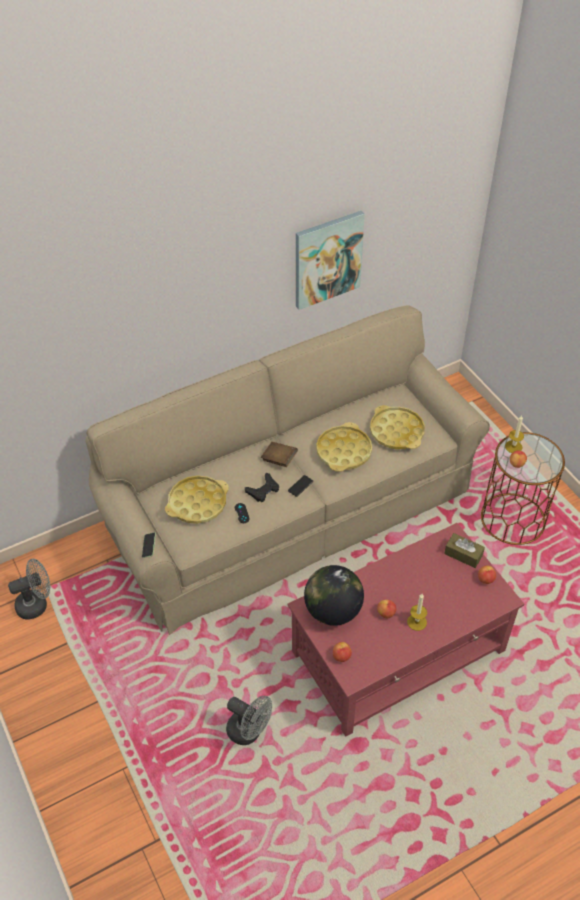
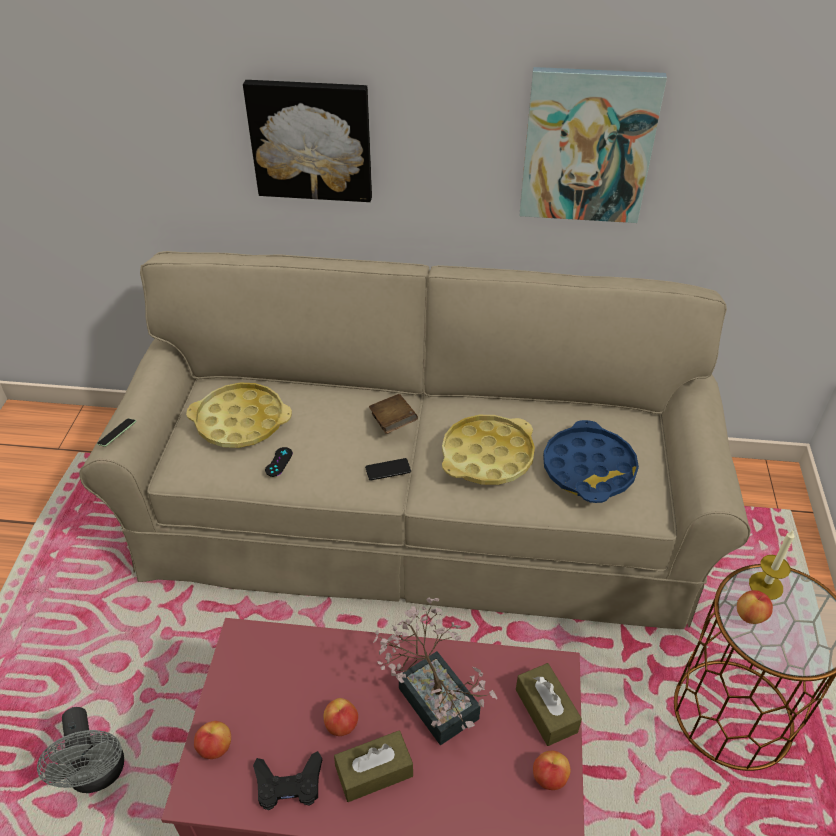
camera: 35 degrees right, 5 degrees down
(37, 604) = (53, 464): grey fan -> none
(175, 318) = (311, 140): none -> picture
(263, 490) = (333, 448): black game controller -> black game controller (288, 784)
(333, 610) = (272, 668): globe -> none
(396, 432) = (589, 468): yellow tray -> blue tray
(413, 577) = (433, 695): none -> potted plant
(417, 622) = (374, 772): candle -> brown tissue box

